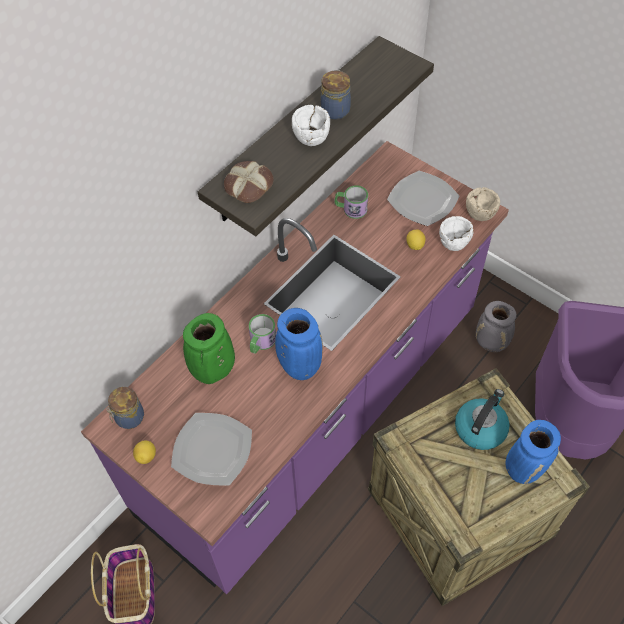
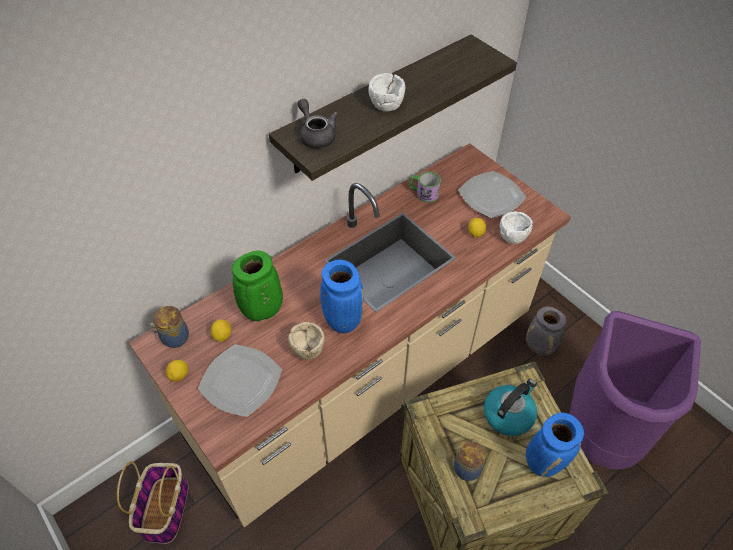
camera: 10 degrees right, 5 degrees down
(179, 406) = (222, 335): none -> lemon
(248, 185) = (316, 135): bread -> grey teapot
(261, 342) = (312, 293): mug -> none
(315, 412) = (366, 378): purple counter -> beige counter
(335, 109) = (415, 86): jar -> jar (467, 467)
(480, 213) = (543, 216): beige bowl -> beige bowl (308, 350)

